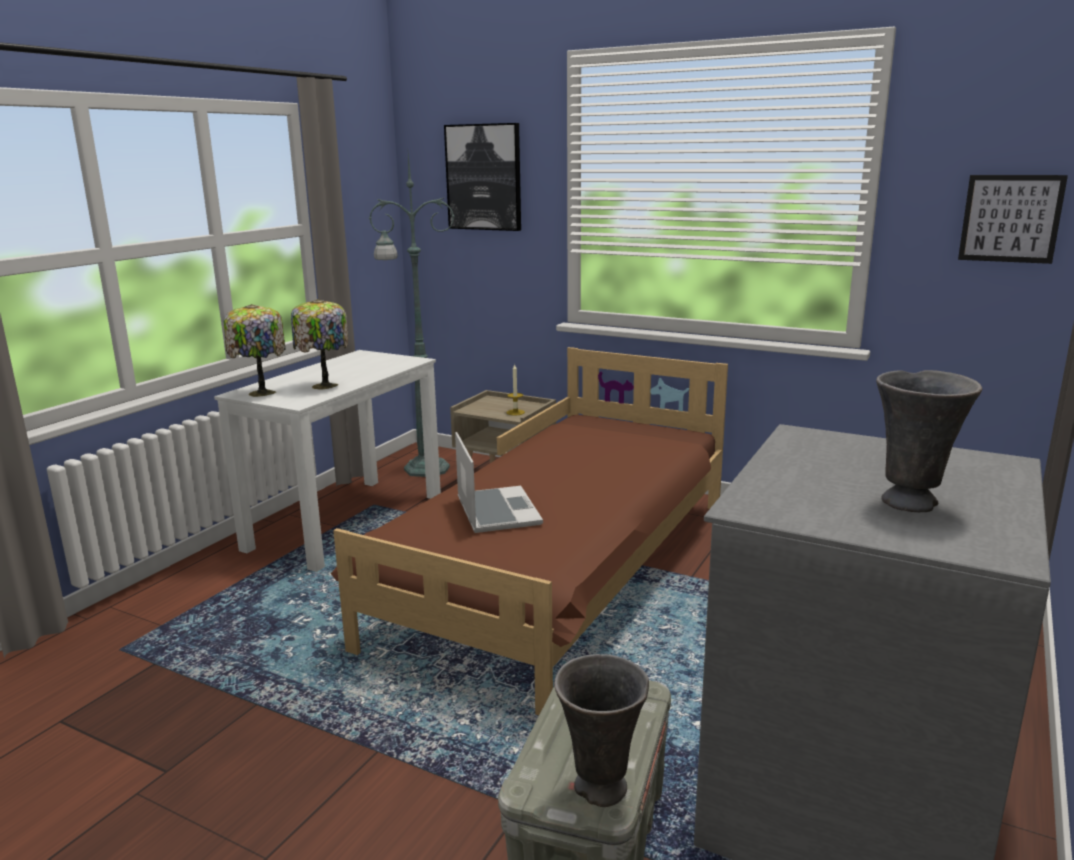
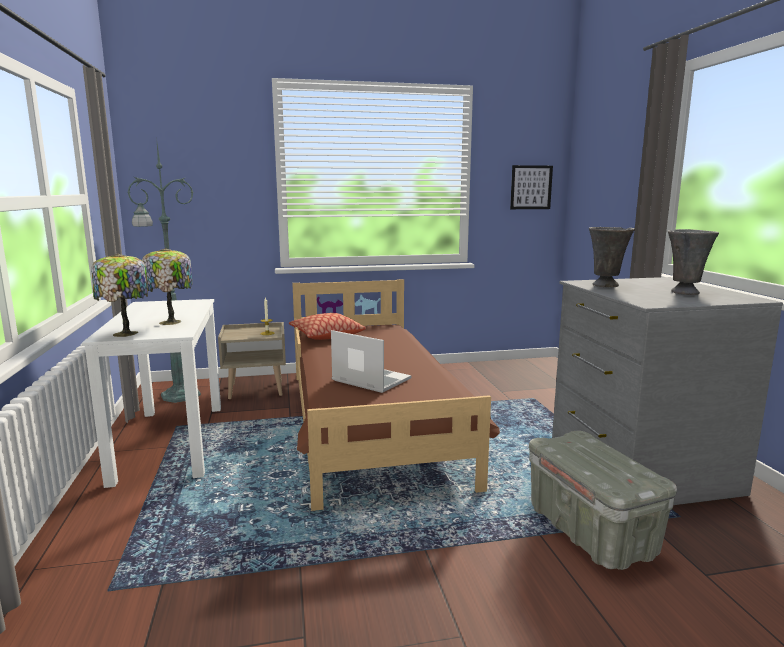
camera: 40 degrees left, 5 degrees down
(484, 177) = (204, 165): picture -> none
(576, 431) = (326, 335): none -> pillow
(601, 789) = (643, 476): grey vase -> grey vase (606, 286)

